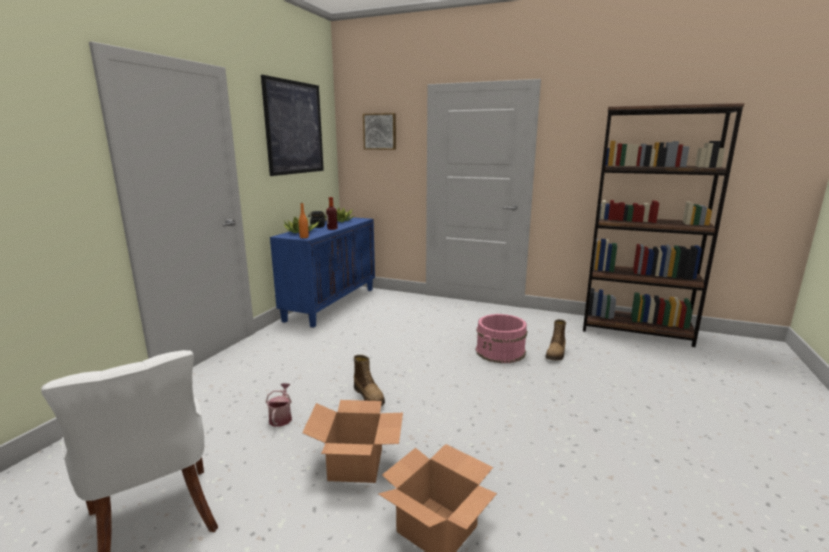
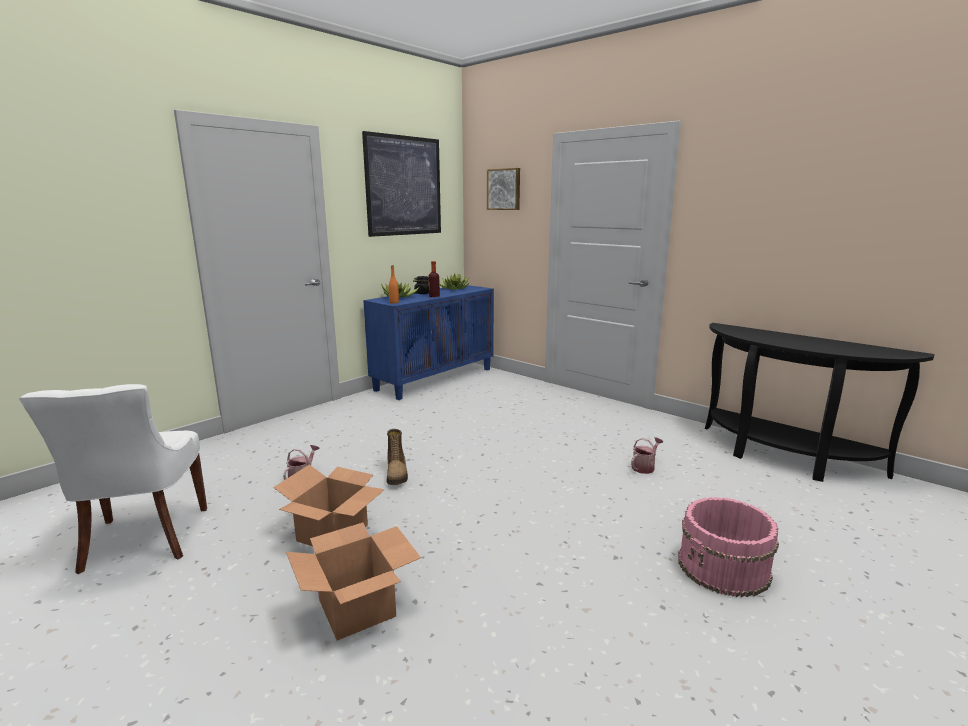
camera: 20 degrees right, 0 degrees up
(500, 351) = (577, 454): pink bucket -> pink bucket (724, 567)
(556, 354) = (644, 467): boot -> watering can
(635, 331) = (783, 457): brown bookcase -> black console table

